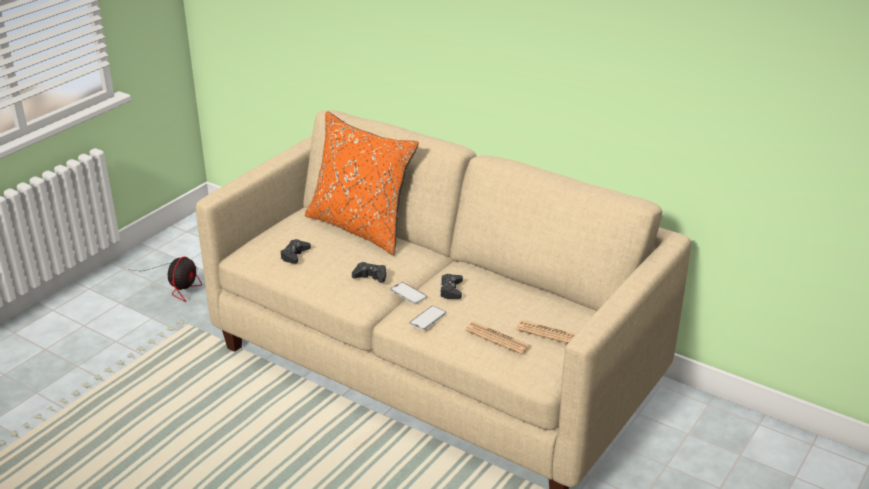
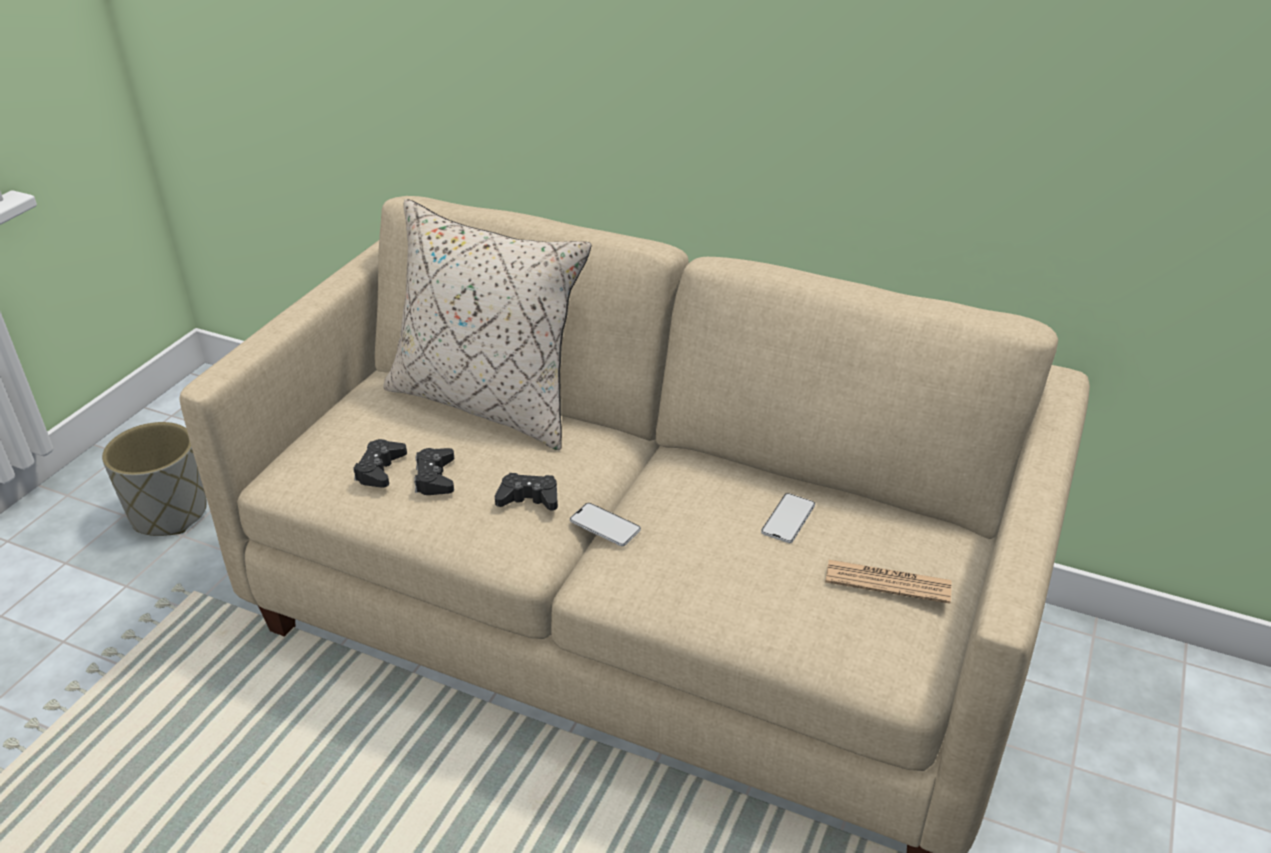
camera: 10 degrees left, 5 degrees up
(179, 284) = (170, 514): fan -> grey planter
(361, 228) = (488, 402): orange pillow -> beige pillow
(428, 318) = (656, 575): phone -> phone (788, 518)
(451, 290) = (681, 510): black game controller -> black game controller (435, 478)
(497, 338) = (797, 604): newspaper -> none

